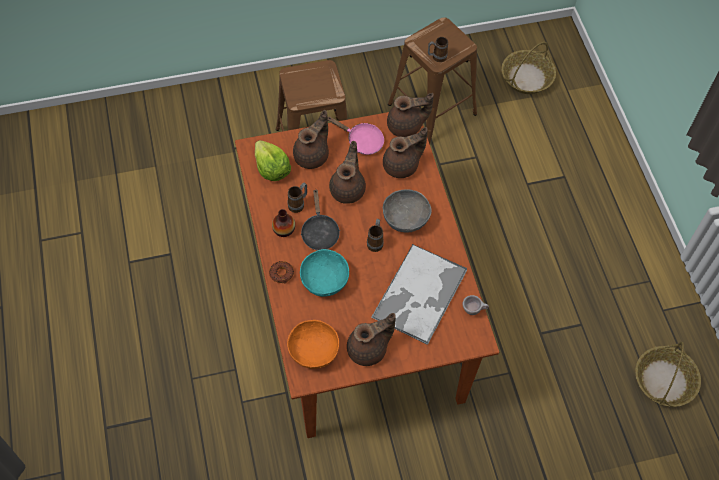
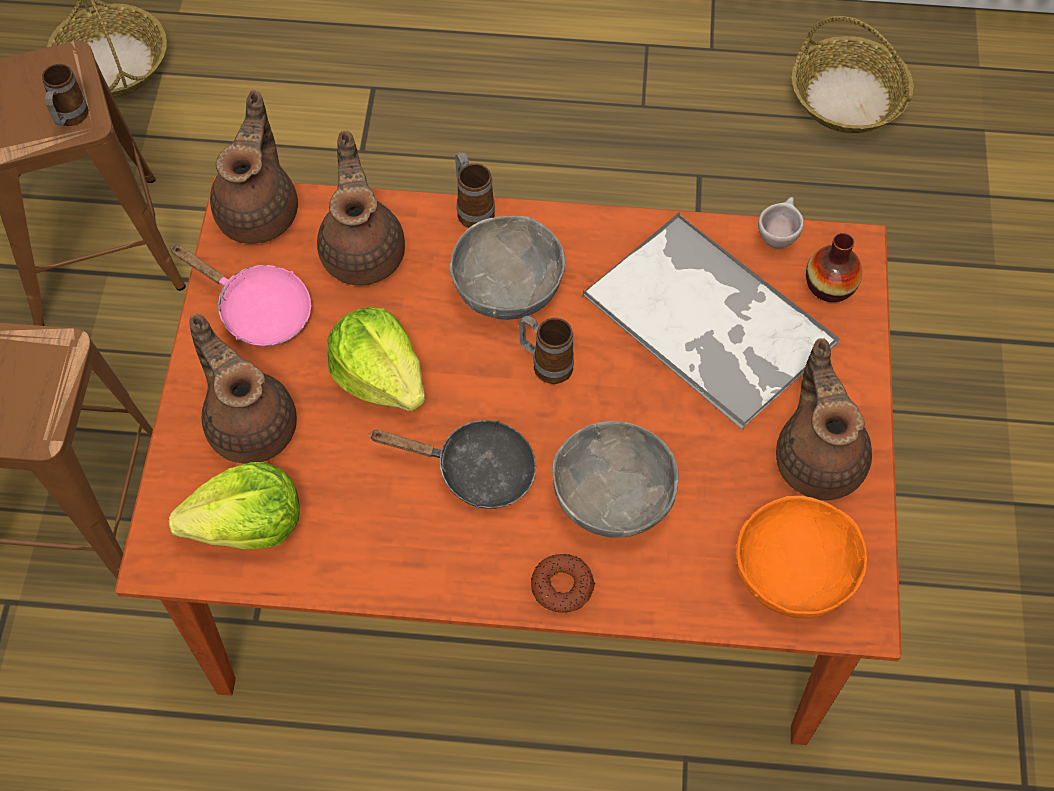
camera: 70 degrees left, 0 degrees up
(284, 229) = (438, 547): vase -> vase (830, 286)
(298, 204) = (378, 494): mug -> mug (472, 209)
(324, 280) = (612, 497): turquoise bowl -> grey bowl
(348, 189) = (380, 376): brown teapot -> lettuce
(361, 141) = (257, 310): pink frying pan -> pink frying pan turned 75 degrees clockwise

